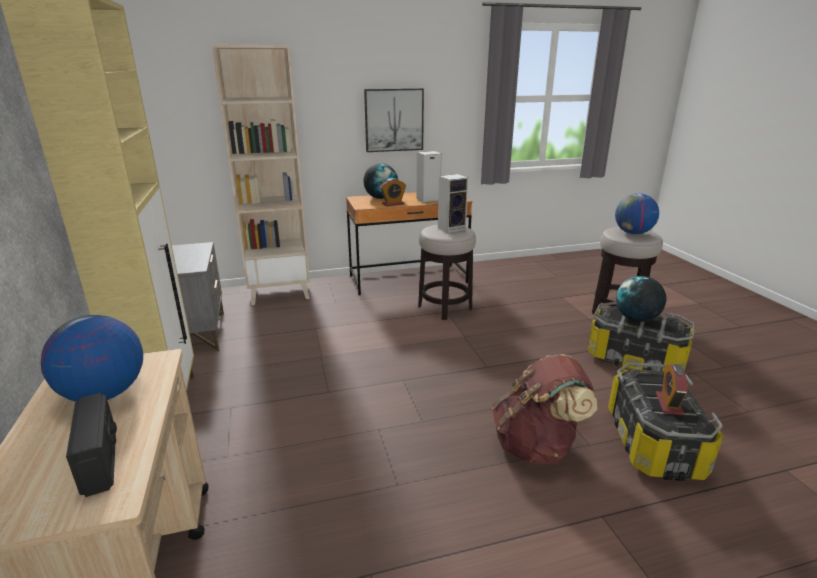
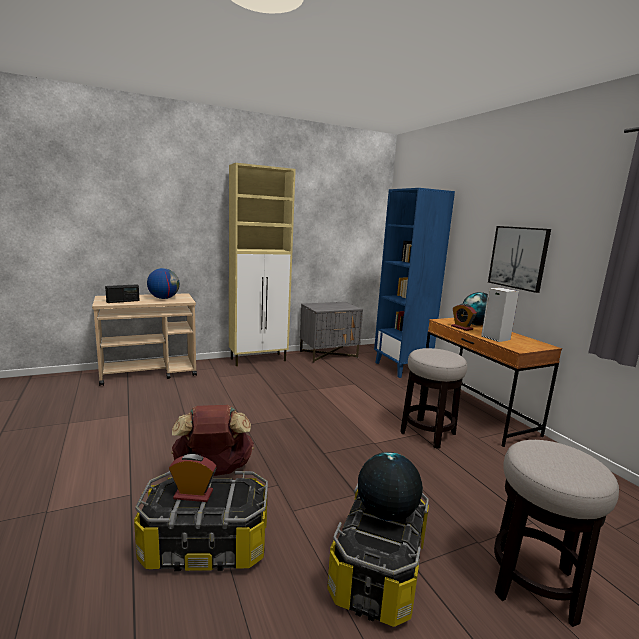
camera: 80 degrees right, 10 degrees down
(280, 292) = (401, 368): beige bookcase -> blue bookcase
(452, 228) = (443, 355): speaker -> none
(633, 233) = (553, 458): globe -> none

